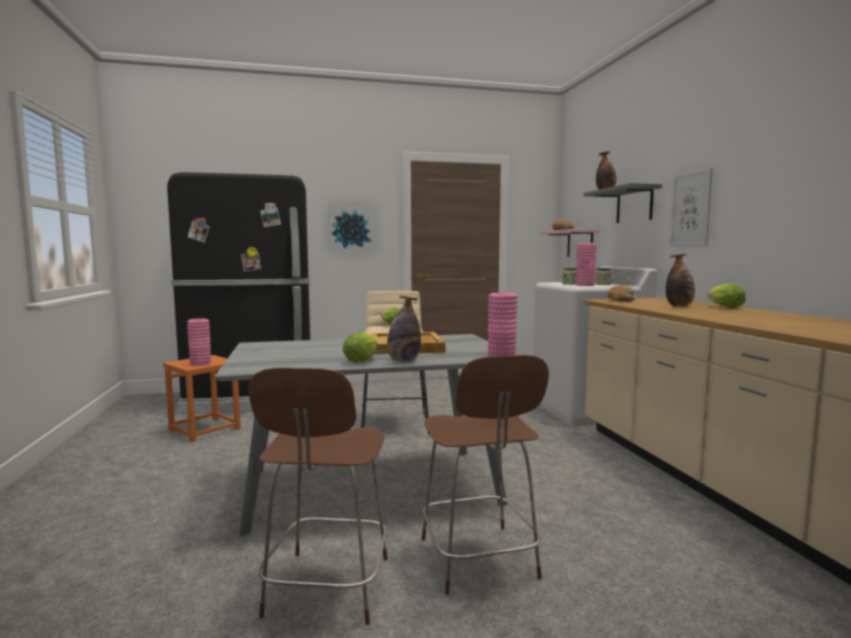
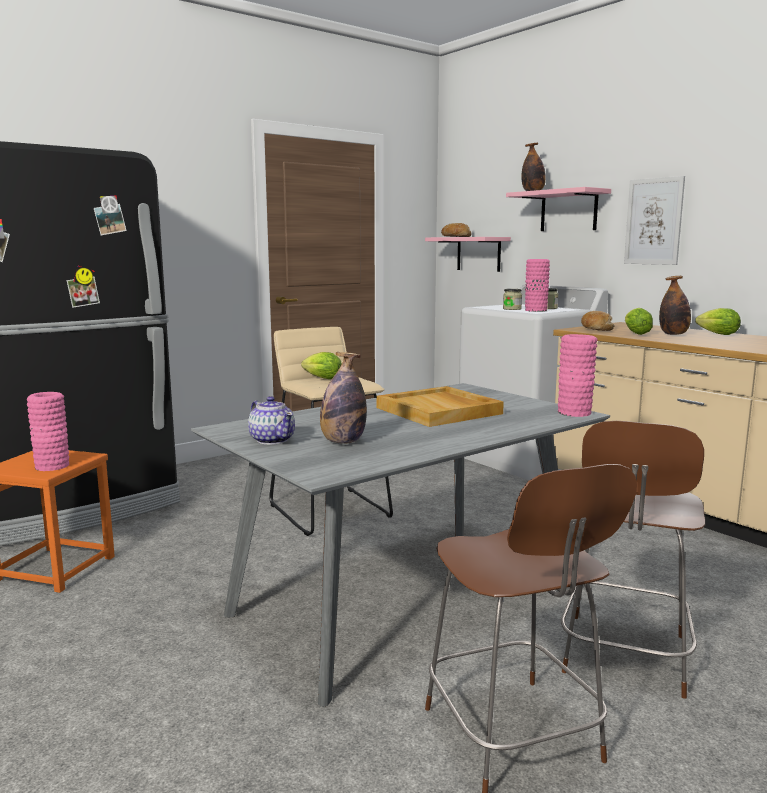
camera: 25 degrees left, 5 degrees up
(262, 352) = (272, 440): none -> teapot
(351, 229) = (186, 233): picture -> none
(362, 360) = (440, 437): lettuce -> lettuce (635, 333)
(403, 361) = (491, 433): bottle -> bottle (343, 442)
(479, 561) = (624, 657): brown chair -> brown chair turned 60 degrees clockwise
(634, 205) = (568, 211): grey shelf -> pink shelf

